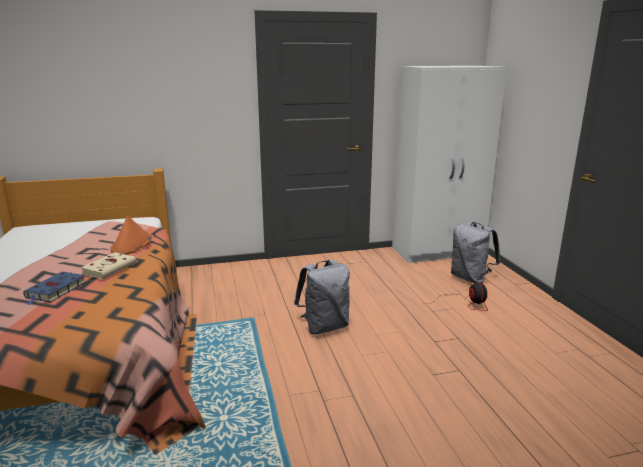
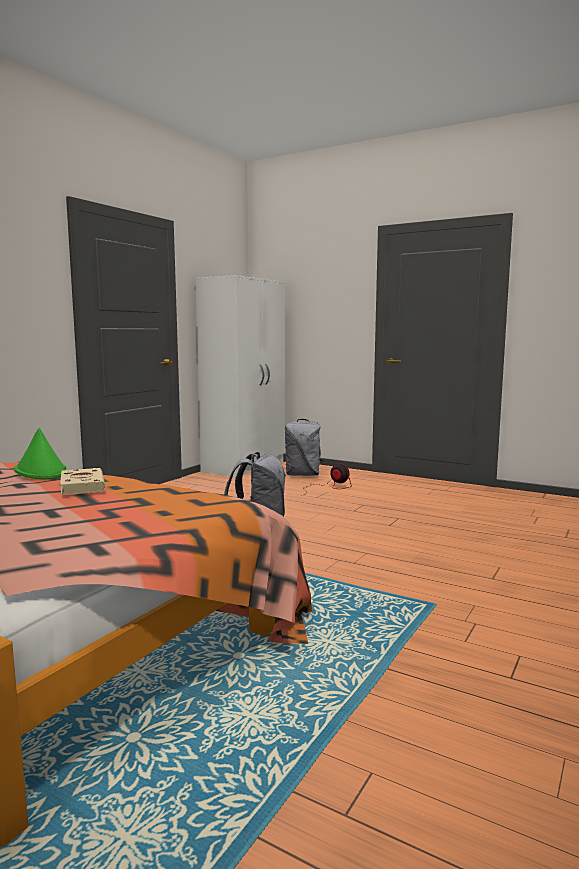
camera: 45 degrees left, 10 degrees down
(55, 290) = (69, 511): blue book -> none
(132, 245) = (41, 471): orange hat -> green hat

